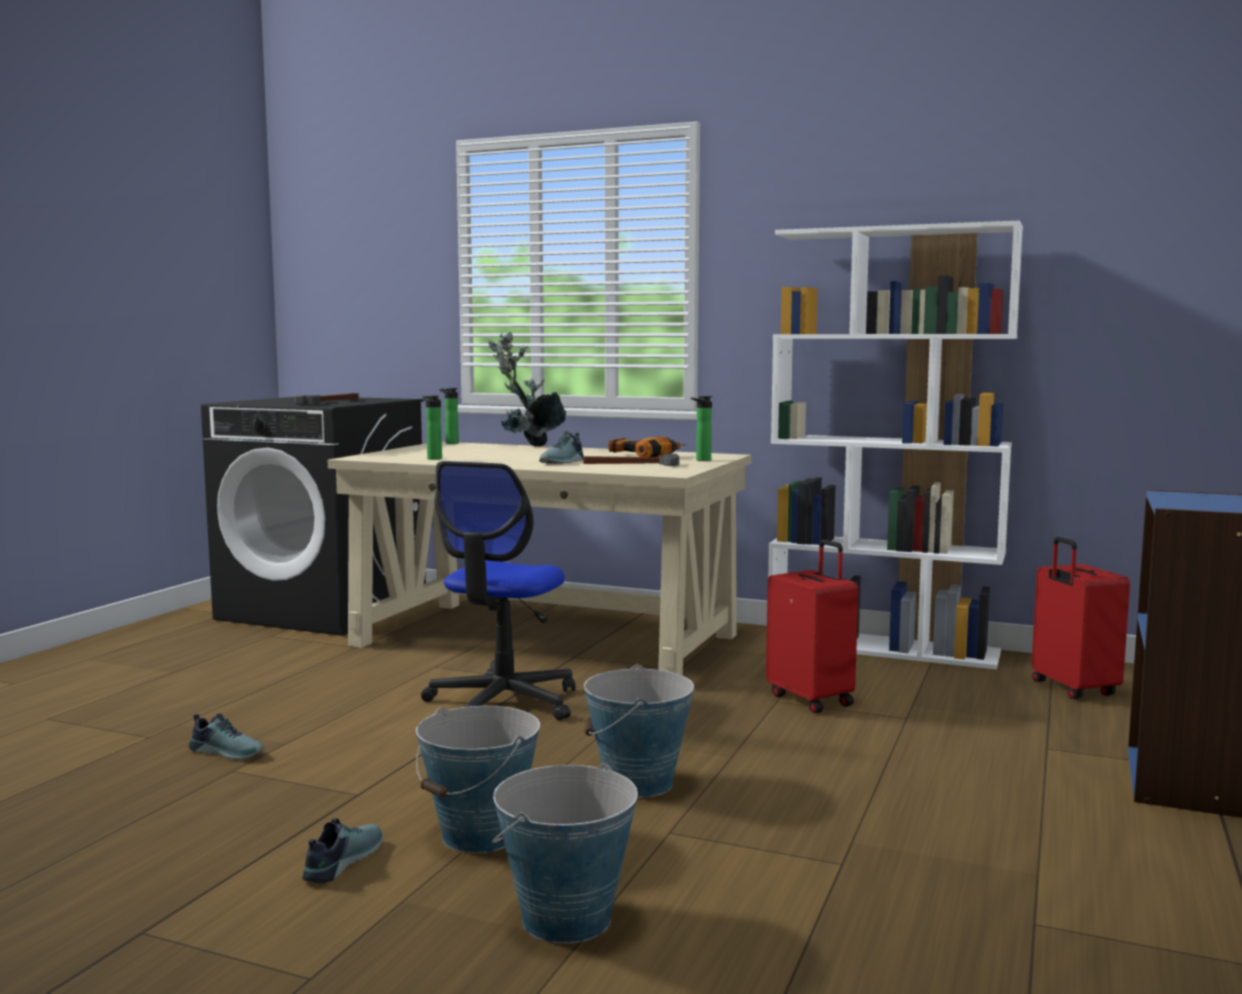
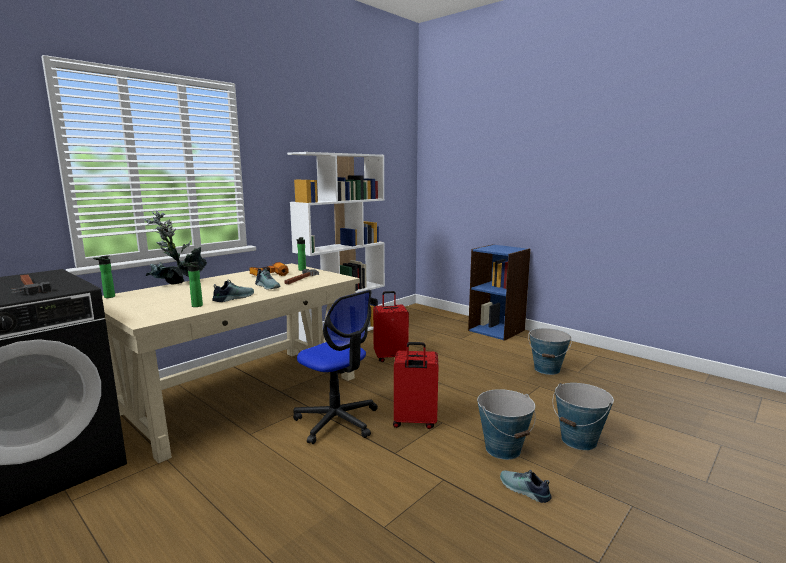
camera: 70 degrees left, 5 degrees up
(228, 751) = (347, 529): shoe -> shoe (233, 298)
(638, 783) = (461, 406): bucket -> bucket (547, 369)
(1072, 689) = (413, 322): red suitcase -> red suitcase (414, 422)

